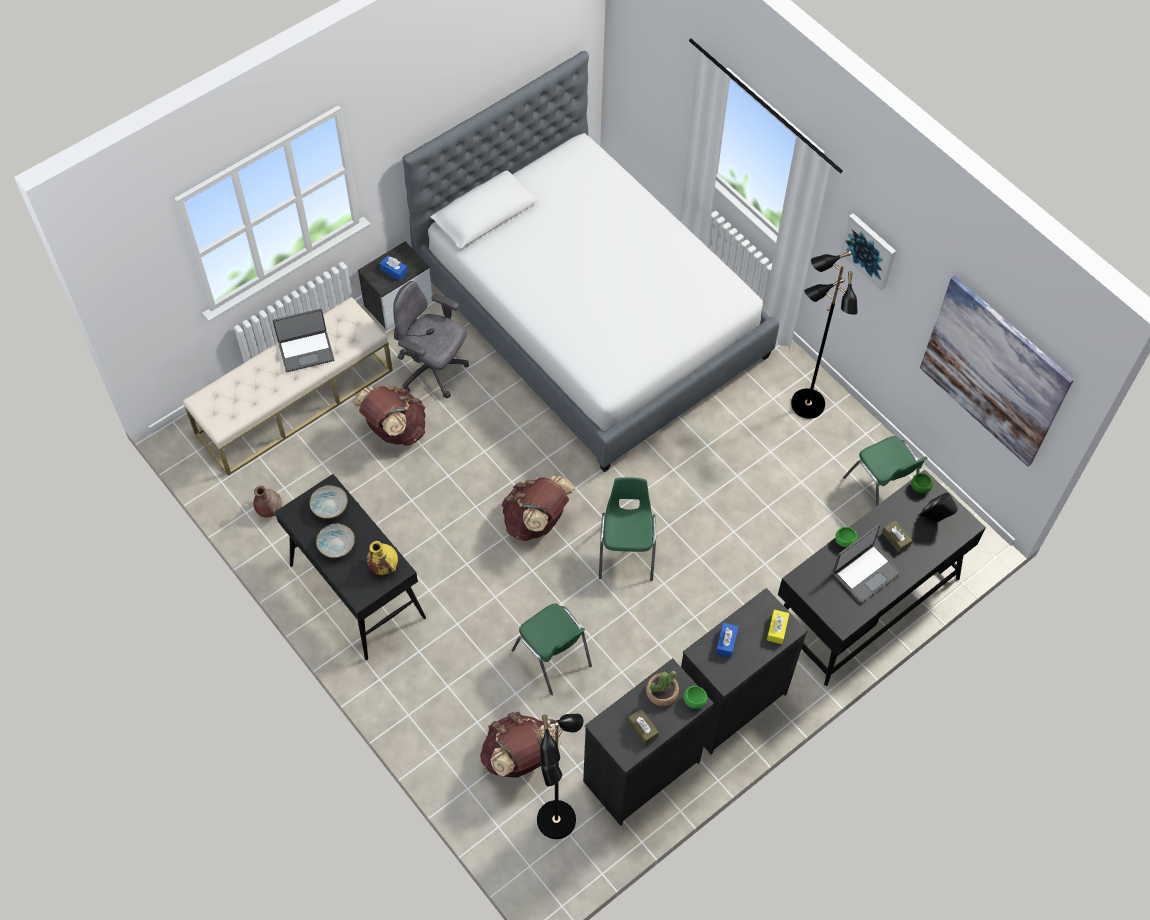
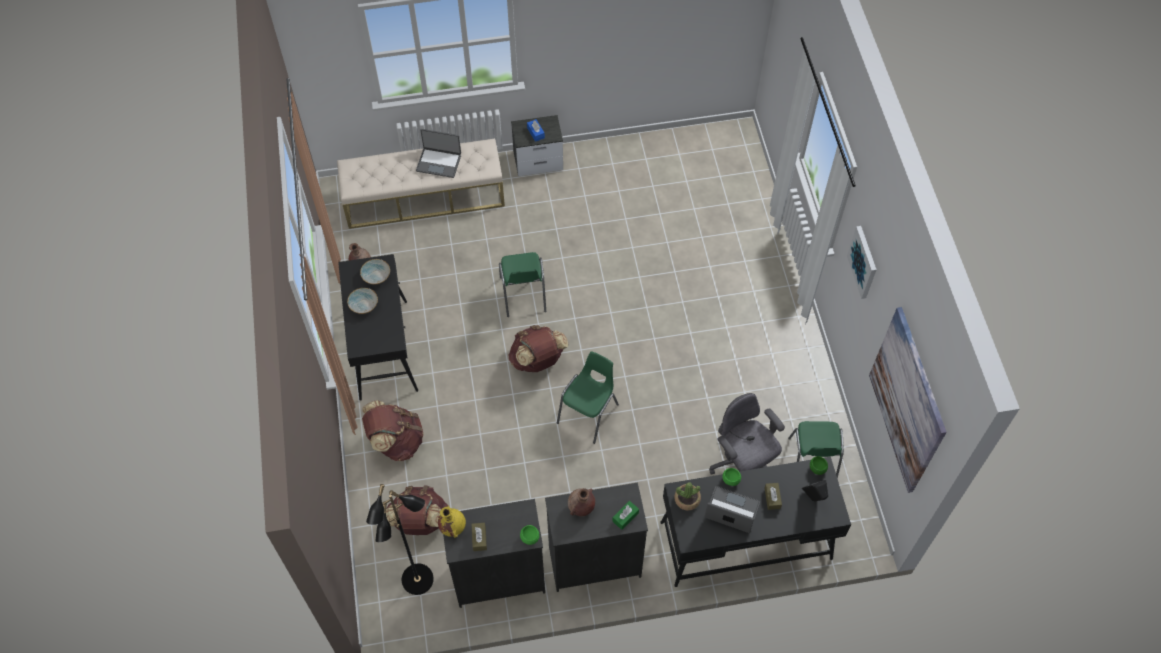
camera: 30 degrees right, 0 degrees up
(383, 565) = (386, 334): yellow vase -> yellow vase (452, 527)
(394, 430) = (479, 249): brown backpack -> brown backpack (396, 441)
(432, 371) = (532, 219): grey office chair -> grey office chair (741, 464)
(552, 658) = (487, 464): green chair -> green chair (523, 295)
(591, 315) = (672, 230): bed -> none
(662, 692) = (510, 519): potted plant -> potted plant (687, 499)
(726, 642) = (581, 507): blue tissue box -> brown vase
(777, 629) = (625, 517): yellow tissue box -> green tissue box
(806, 405) = (795, 370): black floor lamp -> none
(865, 572) = (731, 511): laptop -> laptop turned 150 degrees counterclockwise

